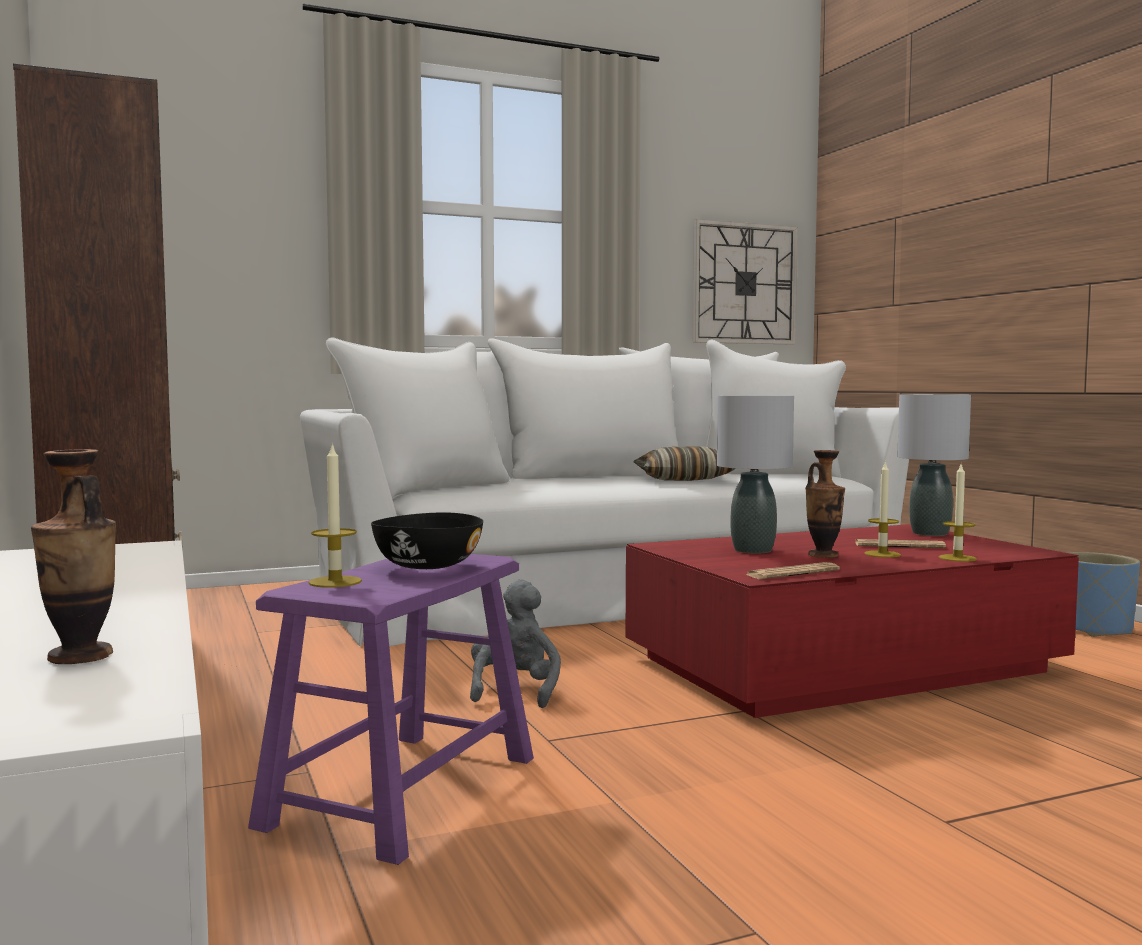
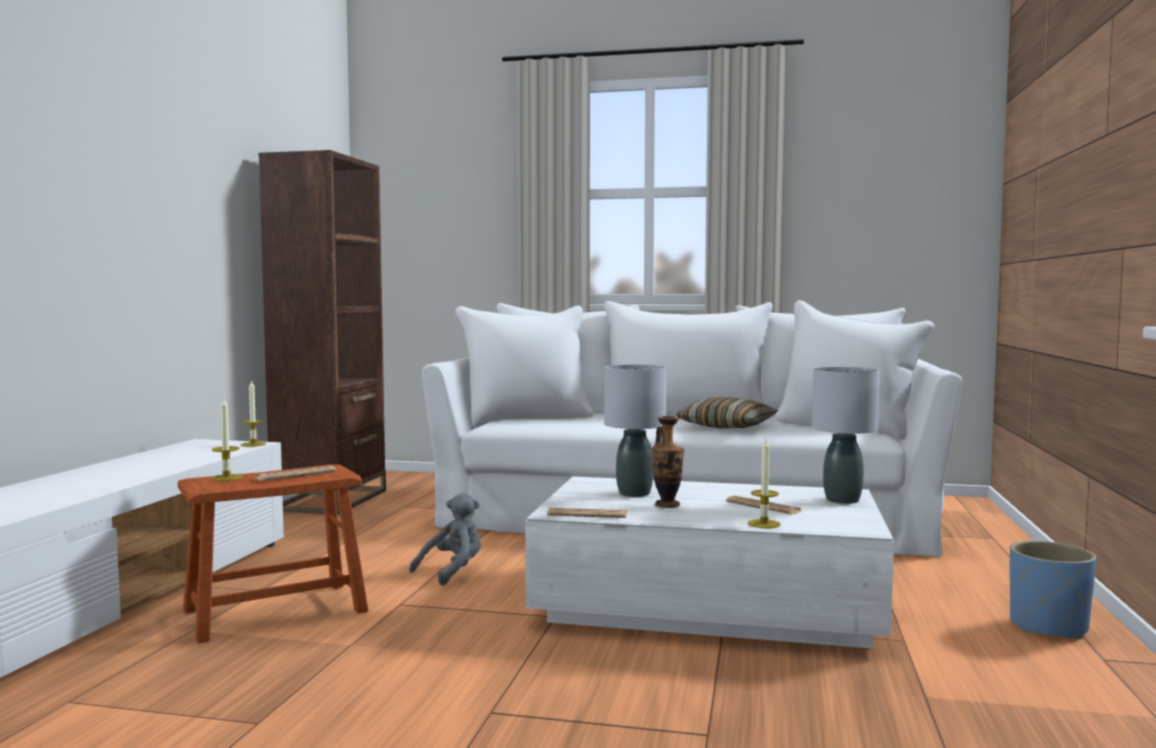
camera: 35 degrees right, 0 degrees up
(80, 657) = (40, 498): vase -> none
(402, 791) = (275, 611): purple stool -> brown stool
(427, 566) = (296, 475): black bowl -> newspaper
(744, 284) = (909, 238): wall clock -> none
(842, 665) = (709, 603): red coffee table -> white coffee table
(882, 554) = (717, 511): candle -> candle (253, 444)

